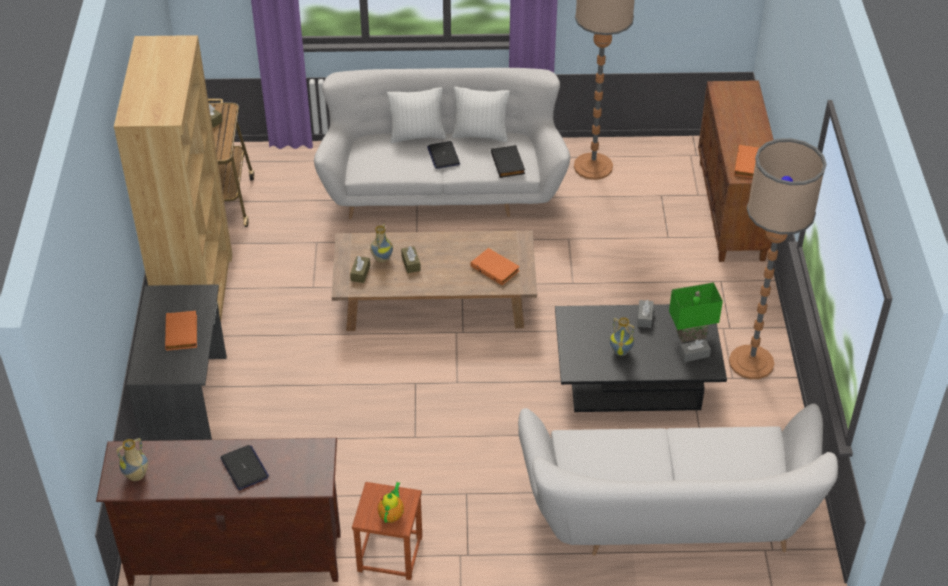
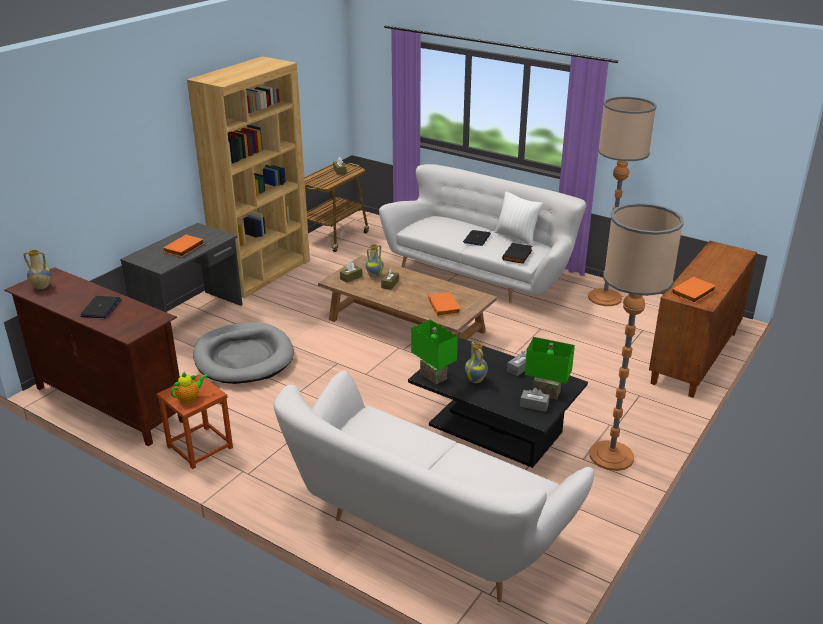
camera: 35 degrees right, 15 degrees down
(310, 426) = (243, 357): none -> grey dog bed
(417, 136) = (472, 225): white pillow -> none
(581, 365) = (434, 376): none -> green table lamp

